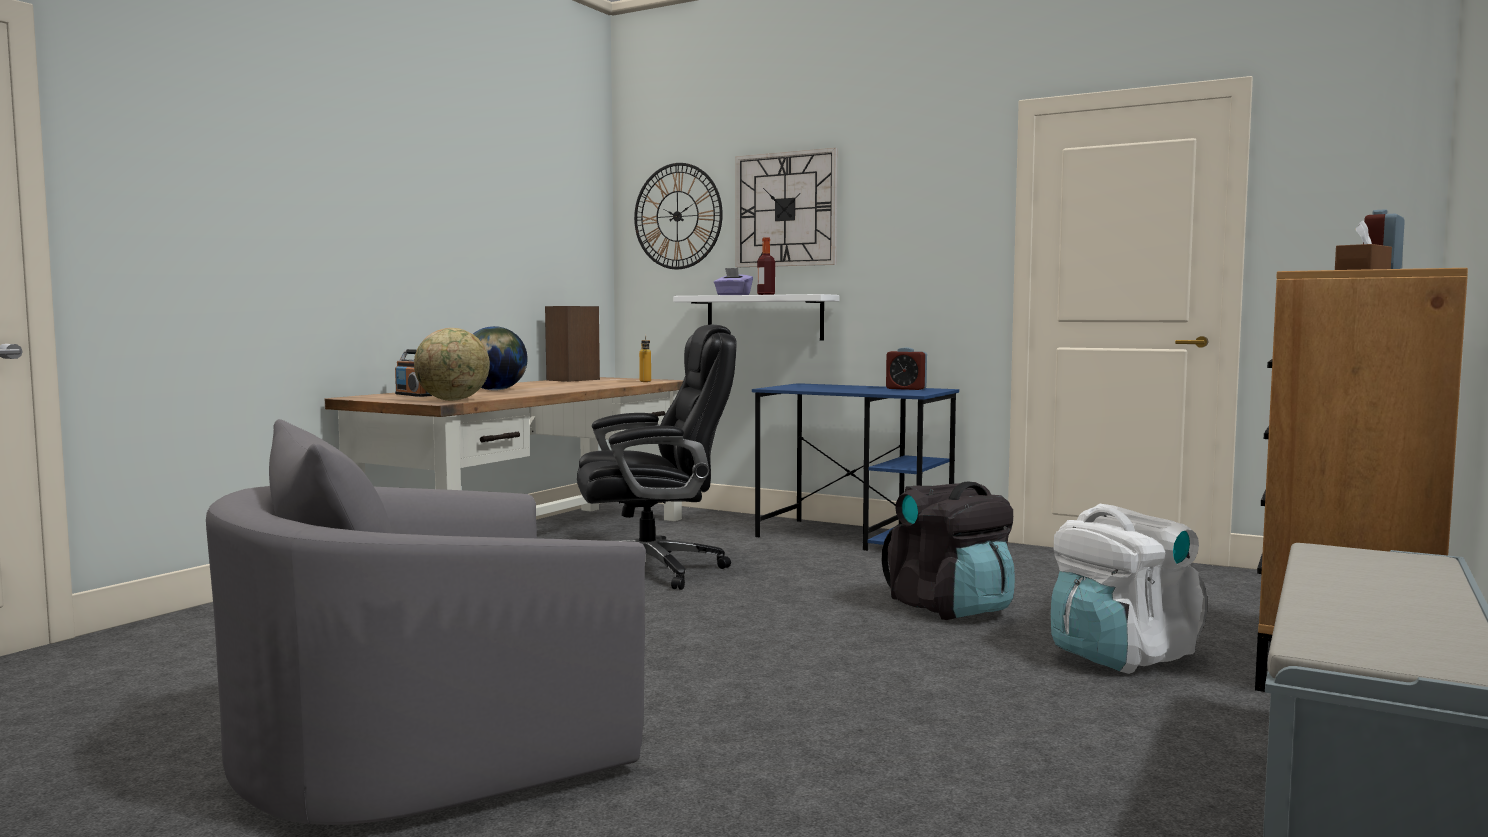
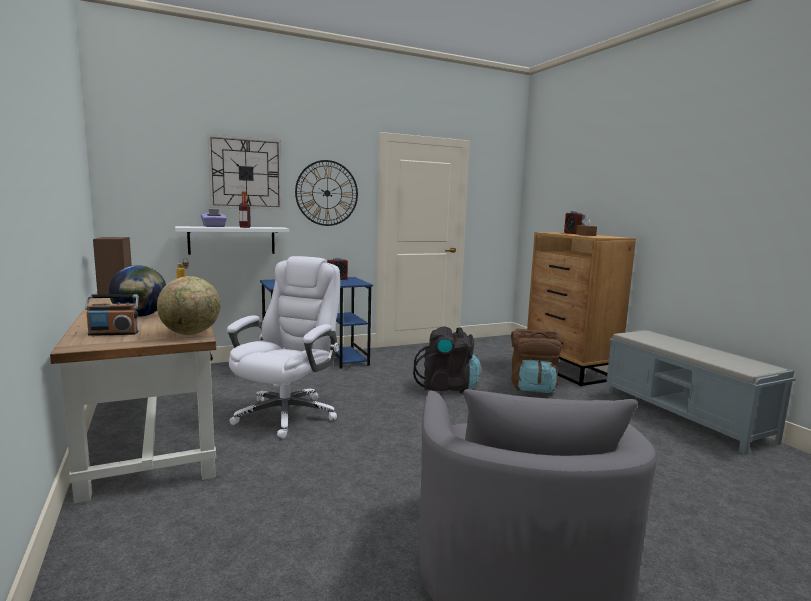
camera: 55 degrees left, 5 degrees up
(653, 570) = (287, 414): black office chair -> white office chair
(677, 216) = (156, 169): wall clock -> wall clock (327, 193)
(1120, 656) = (532, 387): white backpack -> brown backpack

